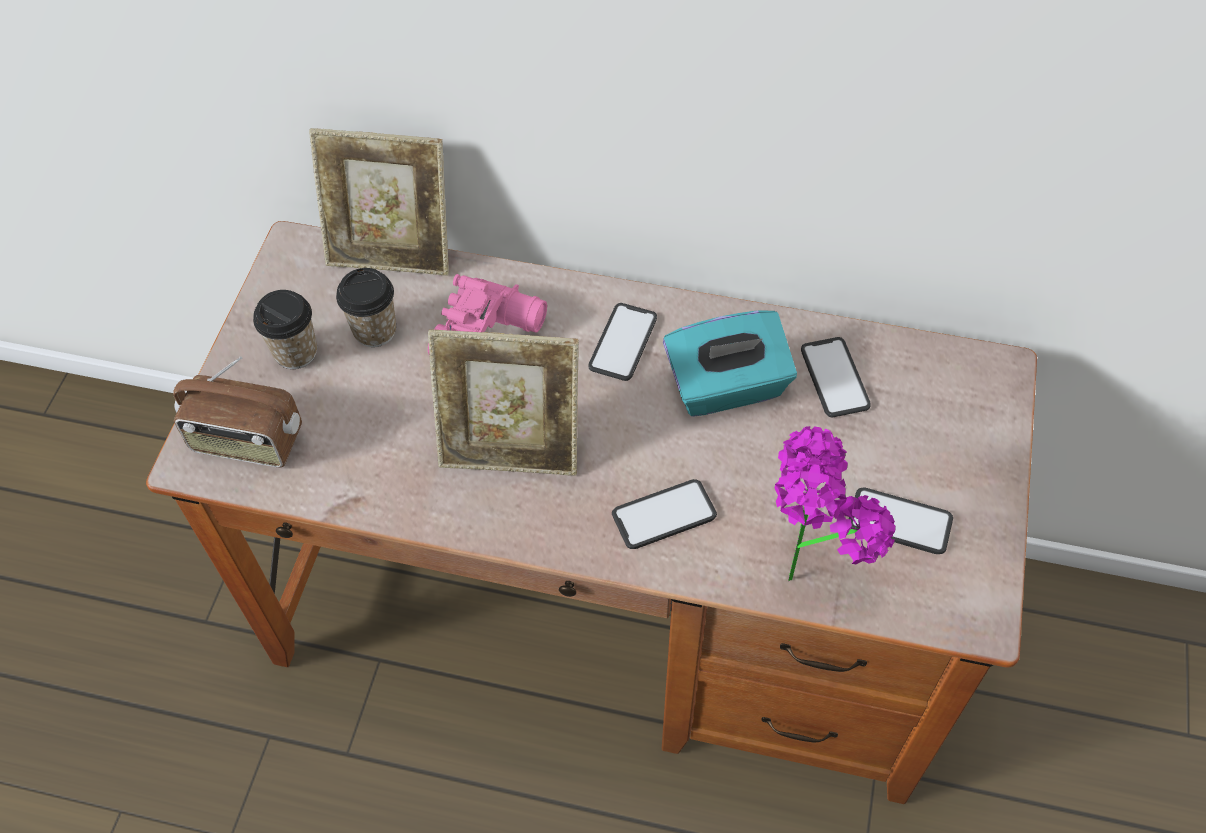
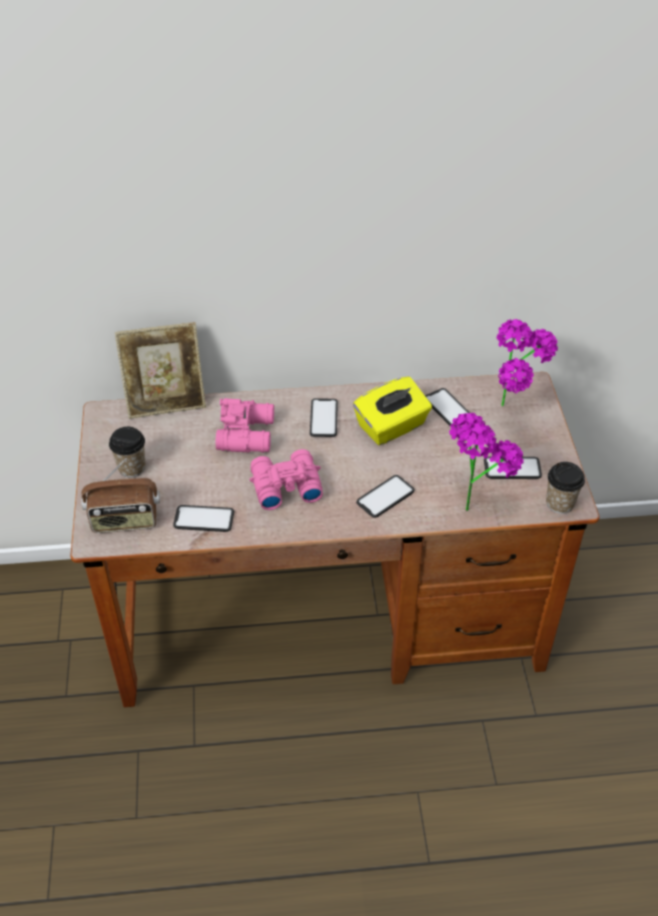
camera: 20 degrees left, 10 degrees down
(364, 473) = (204, 519): none -> phone
(375, 330) = (175, 445): cup -> cup (560, 503)
(511, 448) = (284, 486): picture frame -> pink binoculars
(727, 387) = (391, 427): turquoise tissue box -> yellow tissue box
(948, 412) = (514, 411): none -> potted plant

